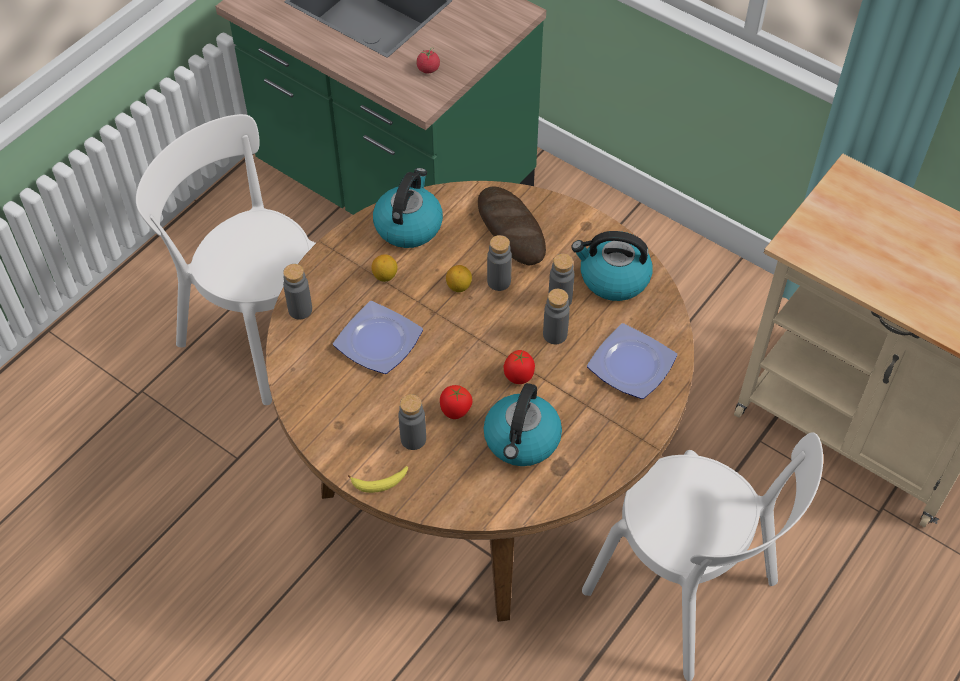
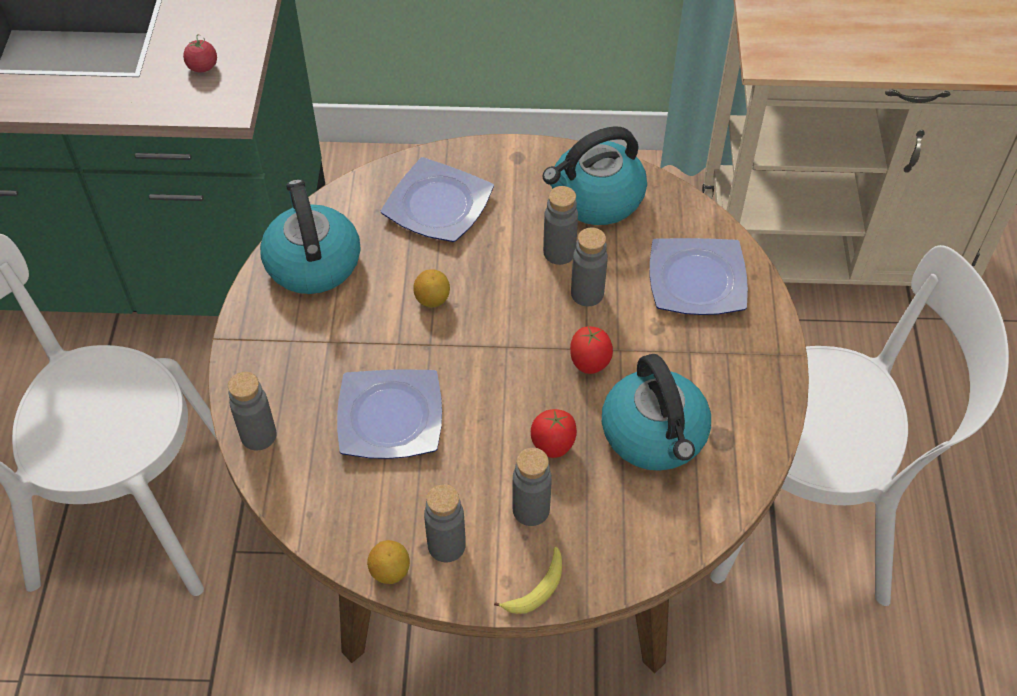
camera: 35 degrees left, 0 degrees up
(385, 276) = (333, 335): lemon -> lemon (390, 571)
(499, 281) = (473, 269): grey bottle -> grey bottle (446, 545)
(511, 229) = (437, 204): bread -> plate

